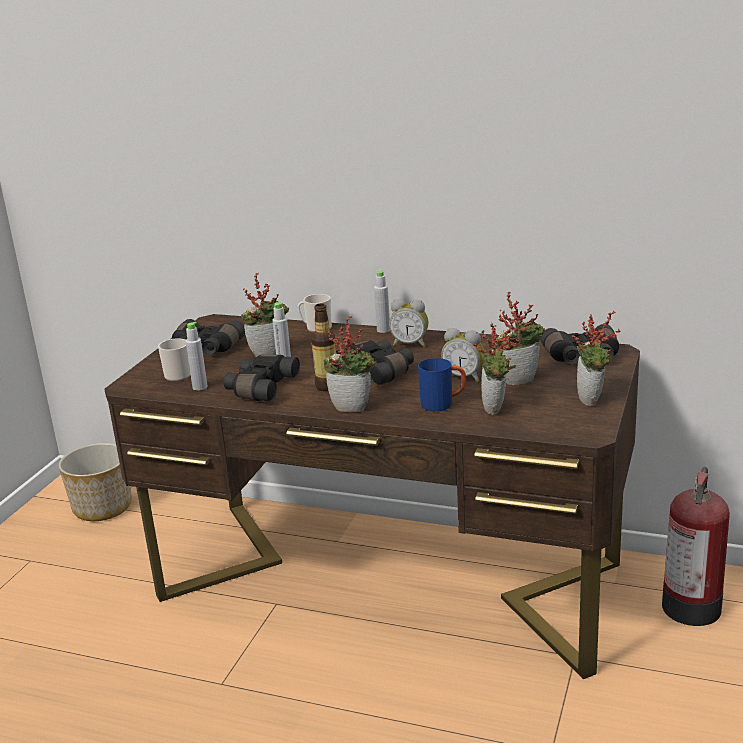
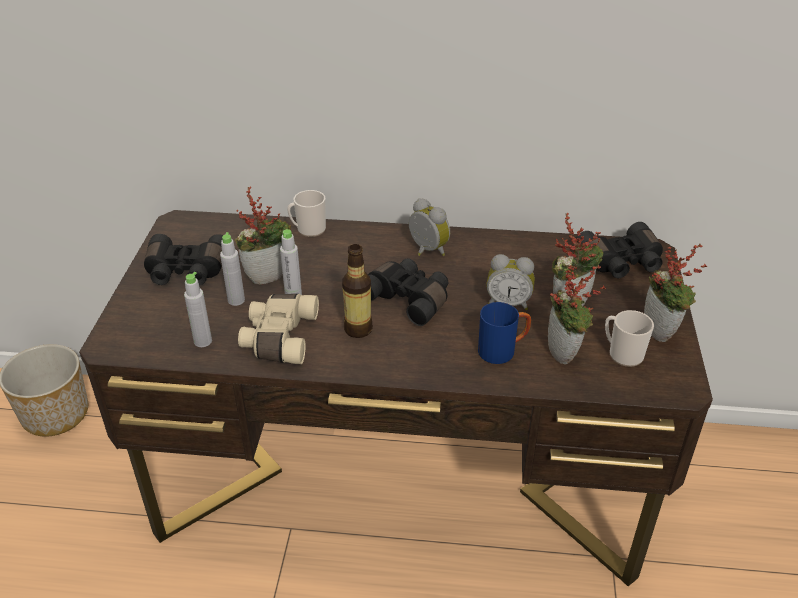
camera: 15 degrees left, 15 degrees up
(176, 375) = (164, 320): mug -> mug (622, 353)
(260, 388) = (278, 337): black binoculars -> beige binoculars
(353, 407) = (402, 363): potted plant -> none
(383, 330) = (387, 229): grey bottle -> grey bottle (236, 300)
(410, 344) = (426, 251): alarm clock -> alarm clock turned 135 degrees counterclockwise
(691, 605) = (700, 478): fire extinguisher -> none

